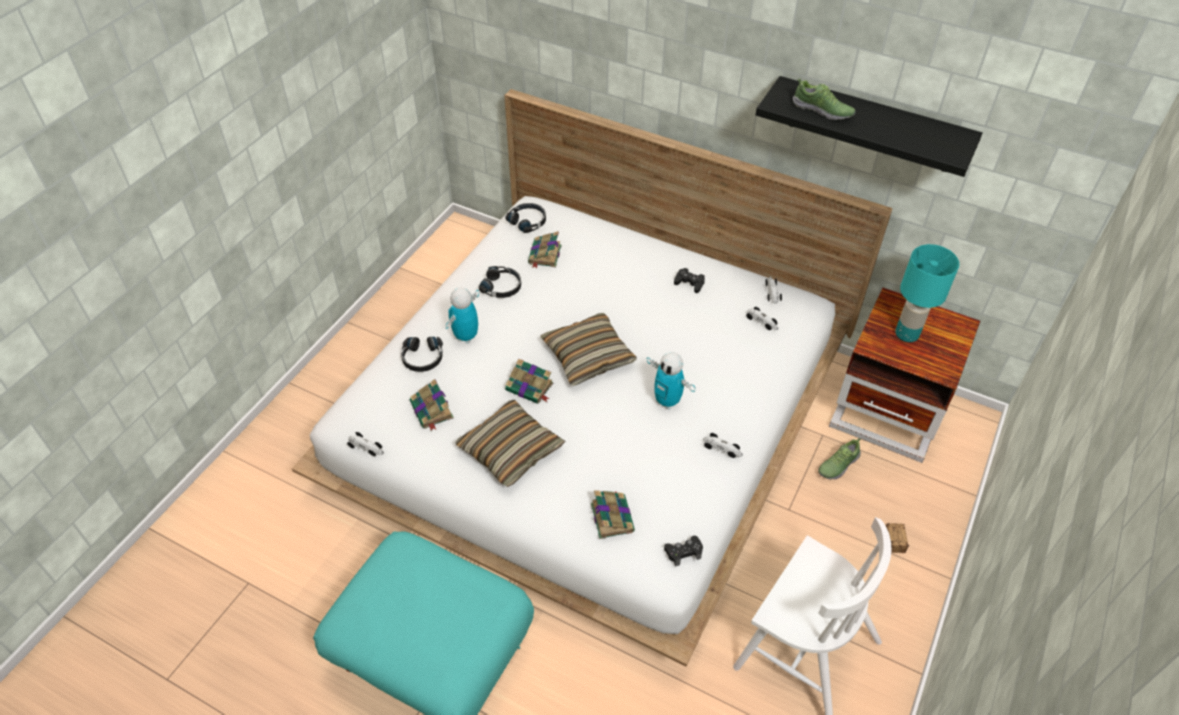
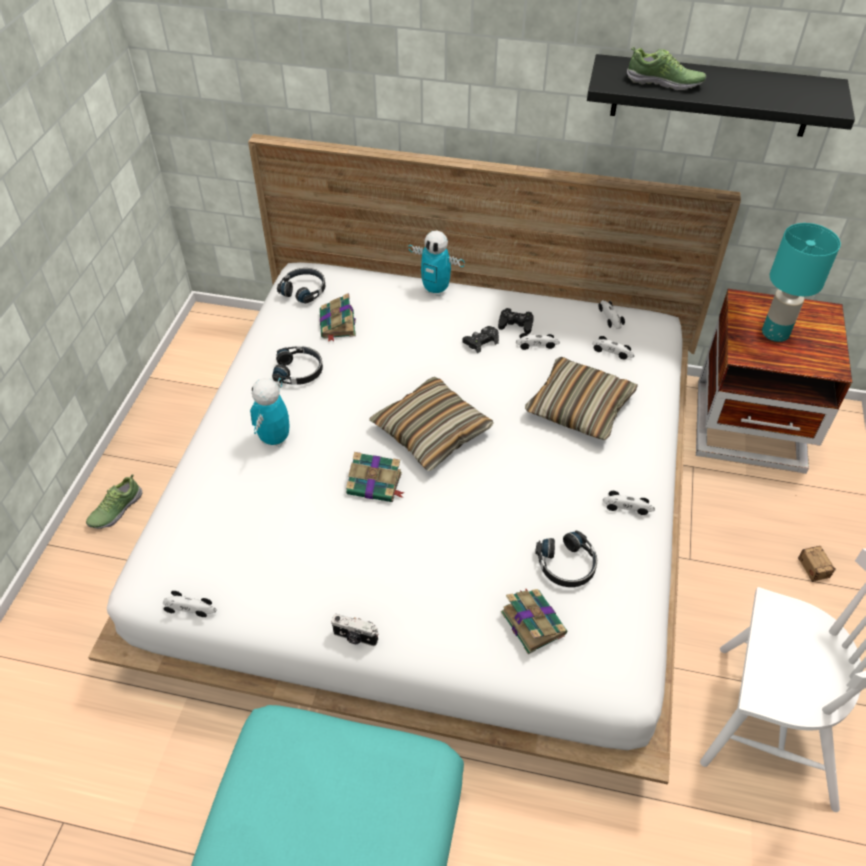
camera: 15 degrees left, 0 degrees up
(422, 358) = (228, 477): black headphones -> black headphones (567, 565)
(432, 411) = (262, 541): book -> none
(476, 496) = (355, 637): none -> camera
(510, 450) = (378, 568): pillow -> pillow (579, 407)
(667, 401) = (544, 465): toy robot -> toy robot (436, 290)
(683, 552) = (633, 645): black game controller -> black game controller (481, 342)
(701, 303) = (537, 344): none -> toy car
(837, 465) = (721, 496): shoe -> shoe (115, 510)

